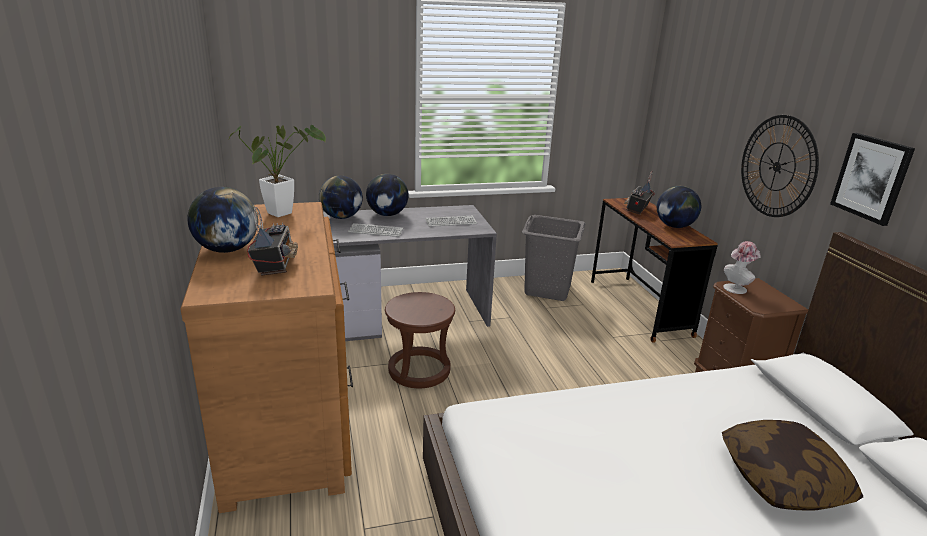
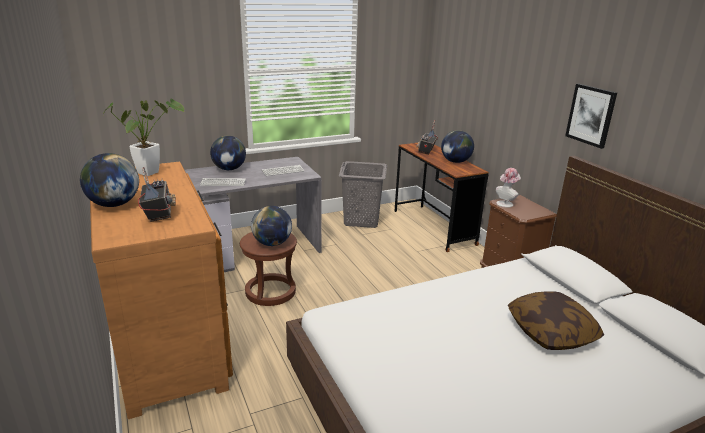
camera: 10 degrees left, 0 degrees up
(341, 217) = (191, 174): globe -> globe (272, 243)
(777, 166) = (526, 111): wall clock -> none

